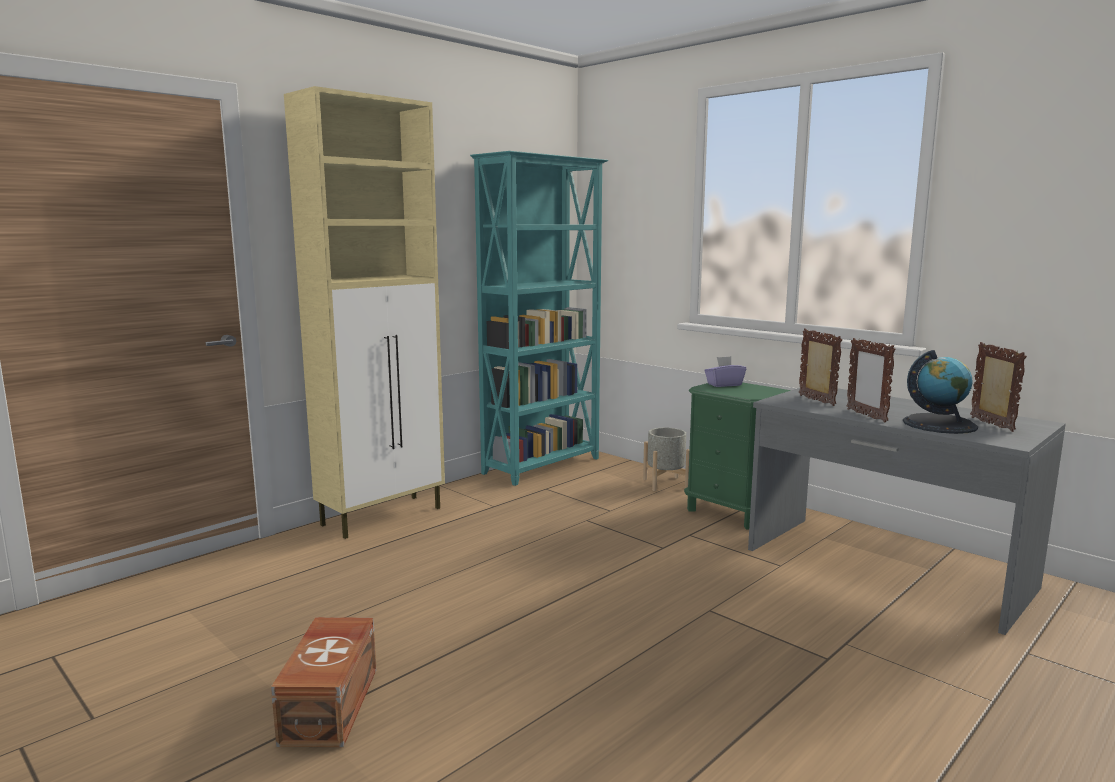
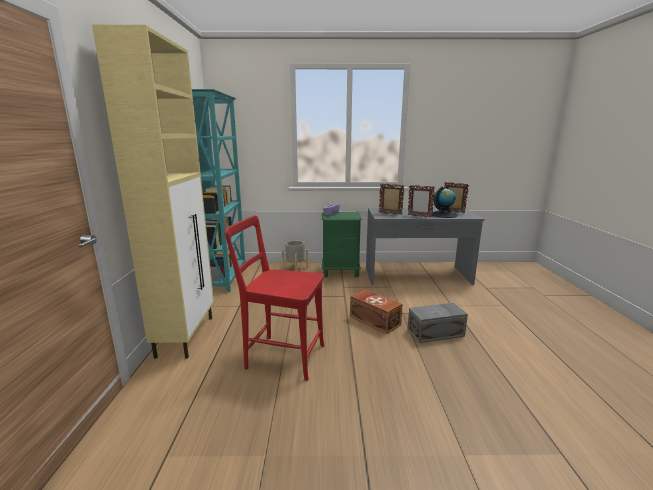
camera: 45 degrees left, 5 degrees up
(332, 704) = (357, 438): brown storage box -> brown storage box (374, 320)
(429, 581) = (281, 356): none -> red chair
(705, 665) = (436, 333): none -> grey storage box

